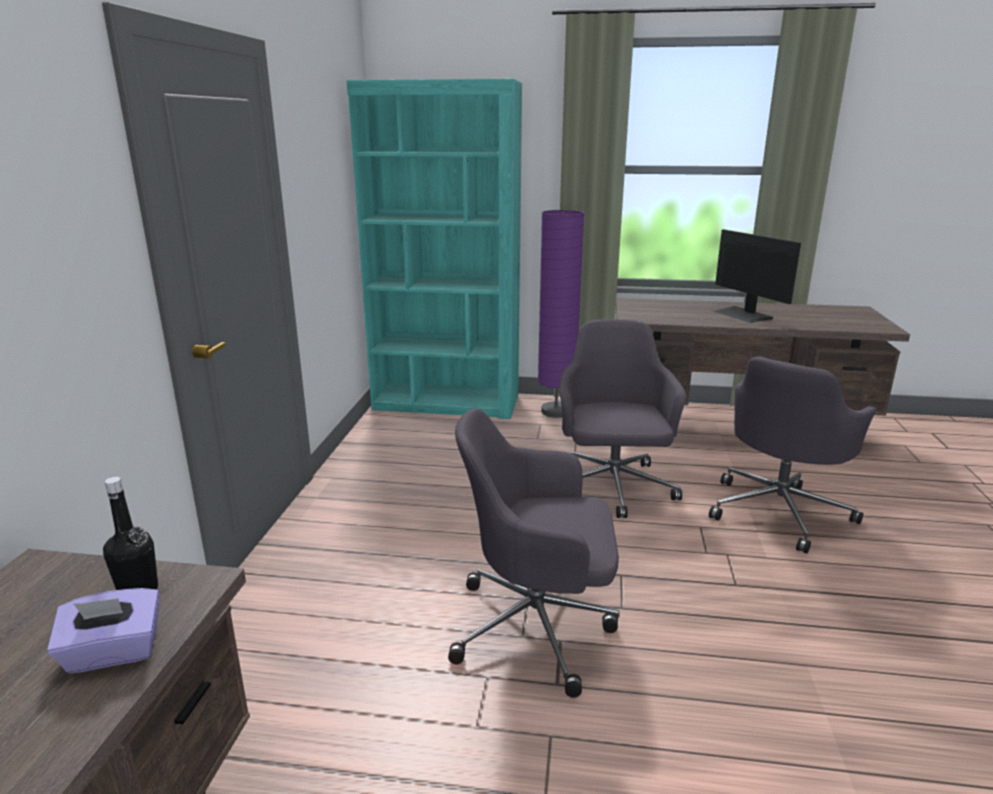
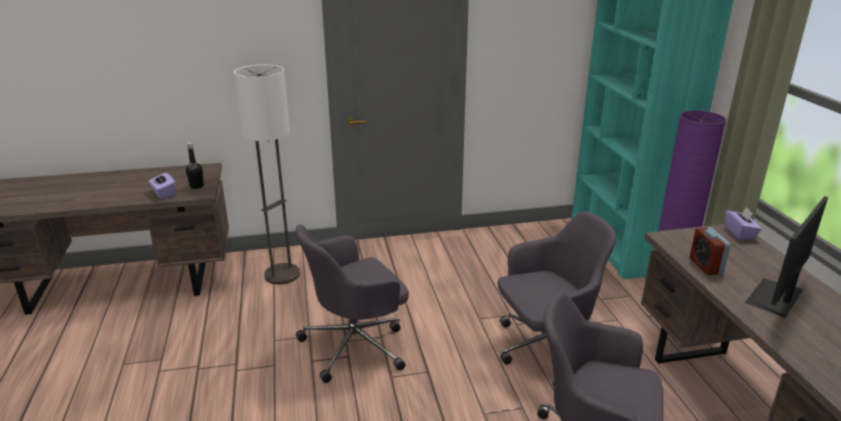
camera: 70 degrees right, 5 degrees up
(261, 687) = (282, 274): none -> floor lamp
(537, 627) = (356, 345): grey office chair -> grey office chair turned 105 degrees counterclockwise
(636, 301) = (740, 233): none -> purple tissue box
(689, 319) = (705, 266): none -> alarm clock

